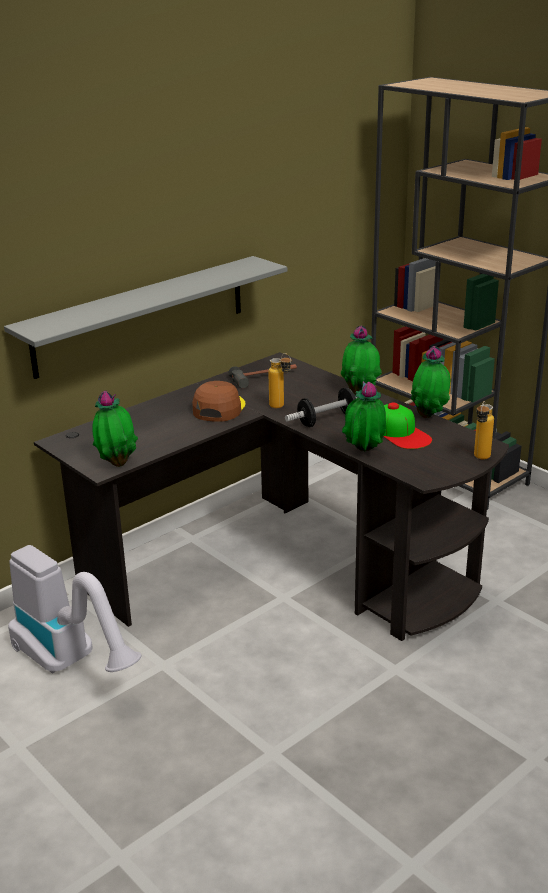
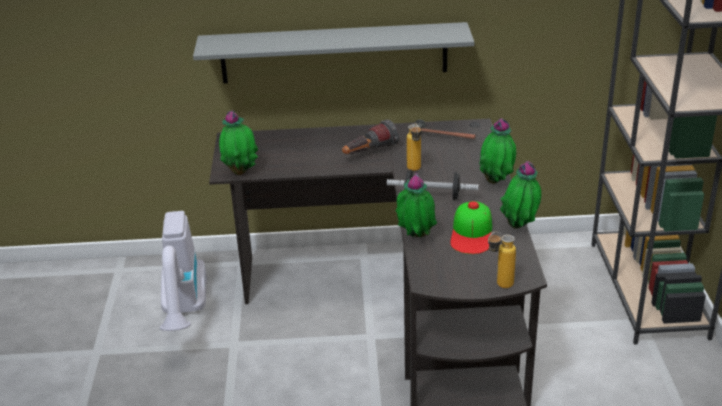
camera: 40 degrees right, 5 degrees up
(218, 408) = (369, 153): brown cap -> flashlight

